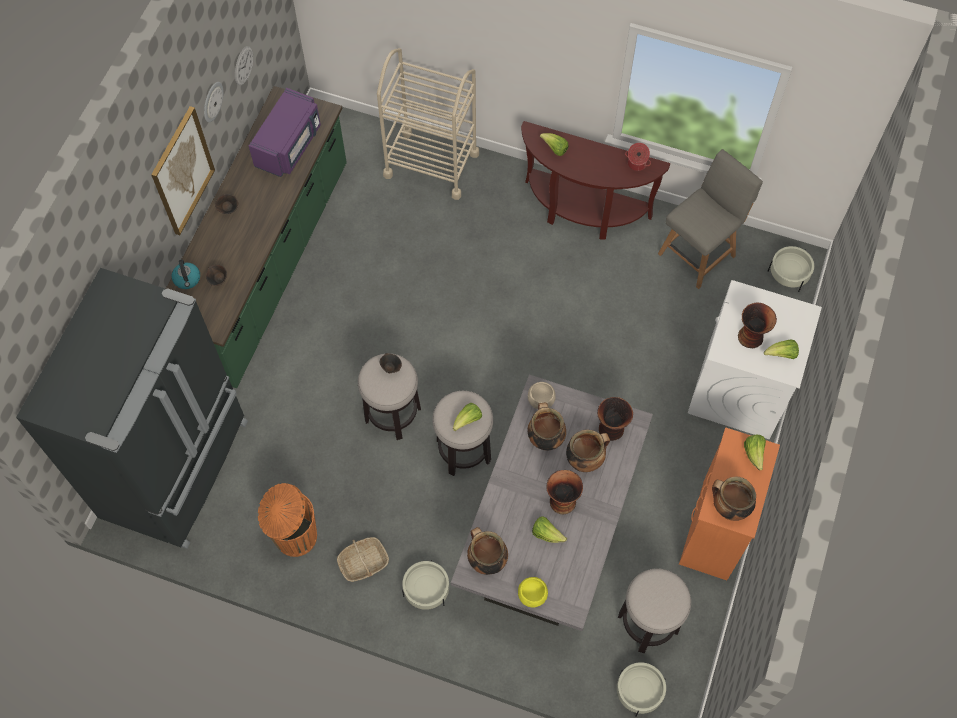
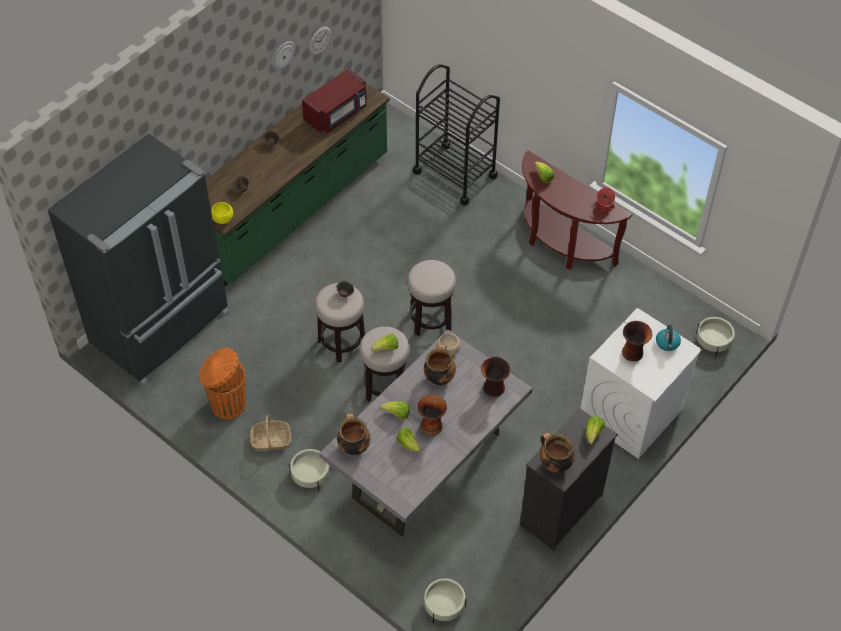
camera: 20 degrees right, 10 degrees down
(182, 171) = (241, 97): picture -> none
(187, 279) = (219, 182): kettle -> kettle (667, 343)
(289, 145) = (337, 113): purple microwave -> red microwave
(431, 164) = (455, 174): beige cart -> black cart
(532, 596) = (376, 483): yellow bowl -> yellow bowl (223, 219)
(585, 459) = (463, 402): cooking pot -> none
(648, 623) = (474, 559): stool -> stool (430, 320)
(698, 253) = (643, 303): grey chair -> none
(714, 530) = (560, 510): orange dresser -> black dresser
(781, 354) = (652, 373): lettuce -> lettuce (397, 414)

